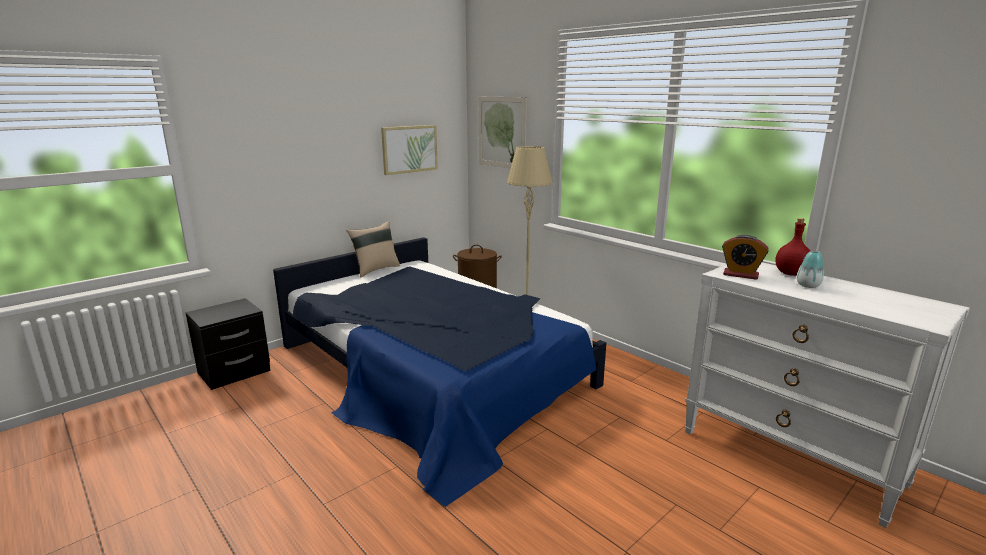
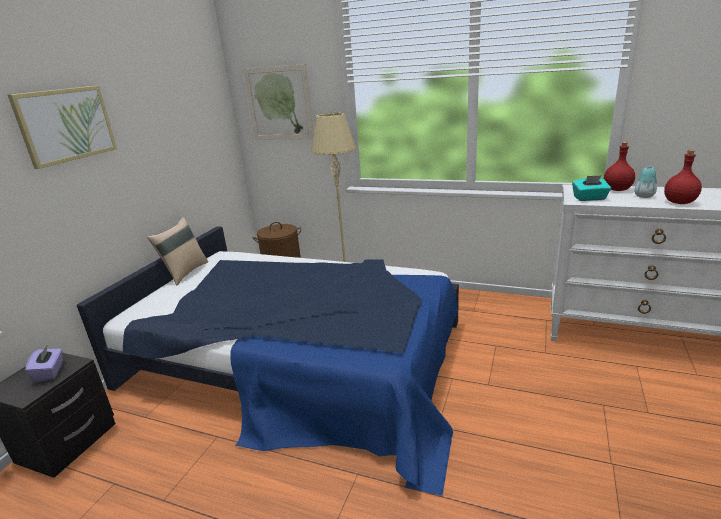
camera: 25 degrees left, 5 degrees up
(232, 311) = (50, 372): none -> purple tissue box
(409, 149) = (187, 134): picture -> picture (66, 125)
(740, 275) = (589, 198): alarm clock -> turquoise tissue box
(838, 299) = (680, 202): none -> red bottle

